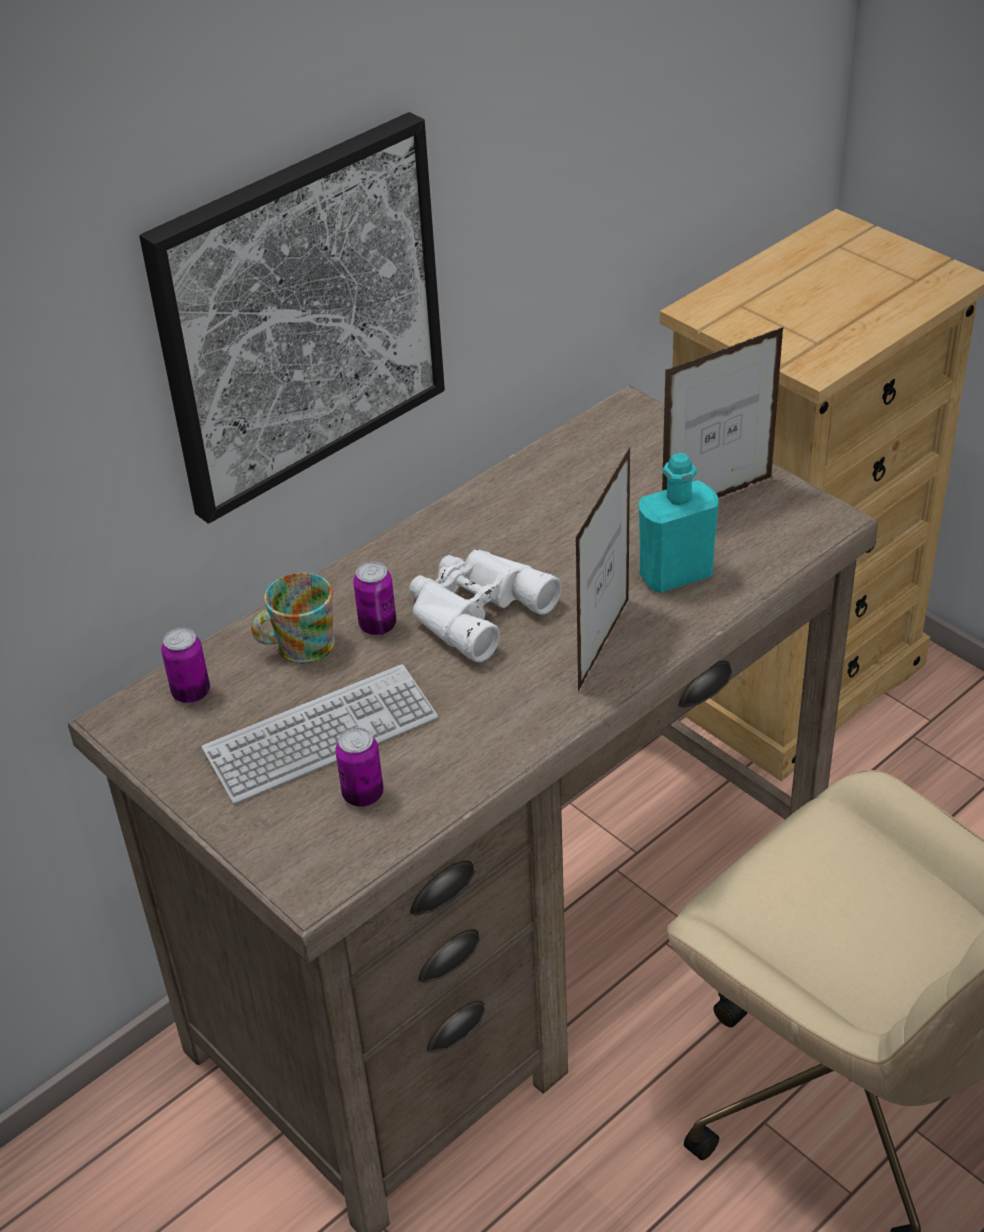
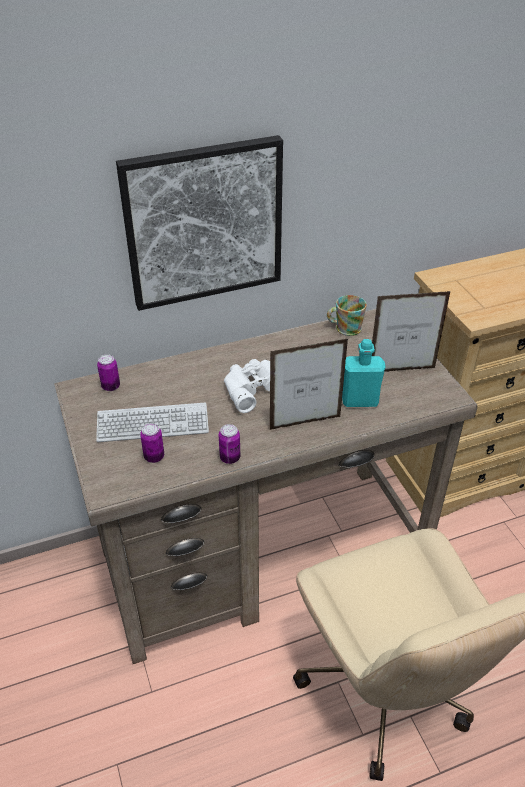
camera: 20 degrees right, 0 degrees up
(297, 647) = (167, 380): mug -> mug (344, 328)
(377, 626) = (208, 382): can -> can (230, 458)
(603, 644) = (305, 423): picture frame -> picture frame turned 150 degrees counterclockwise

